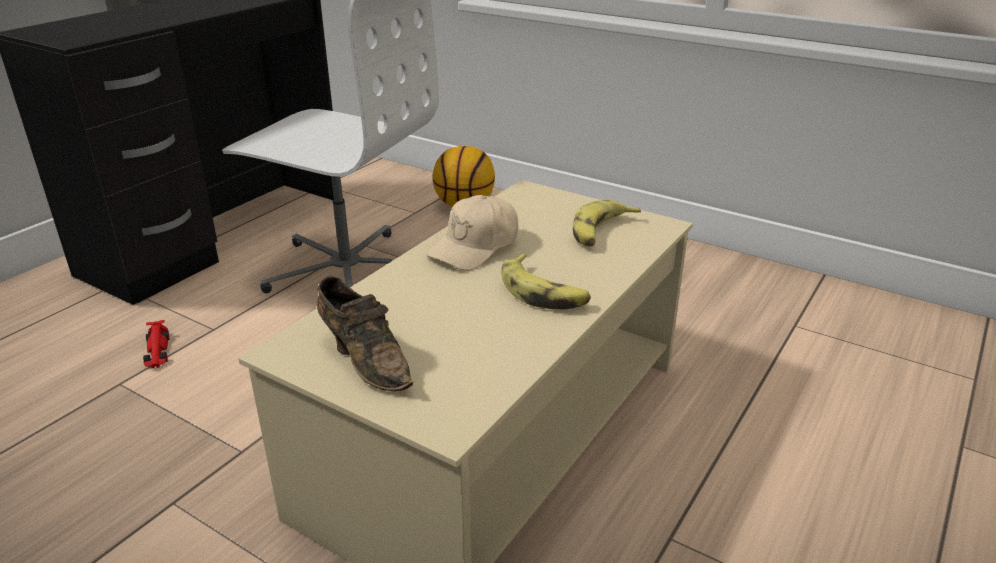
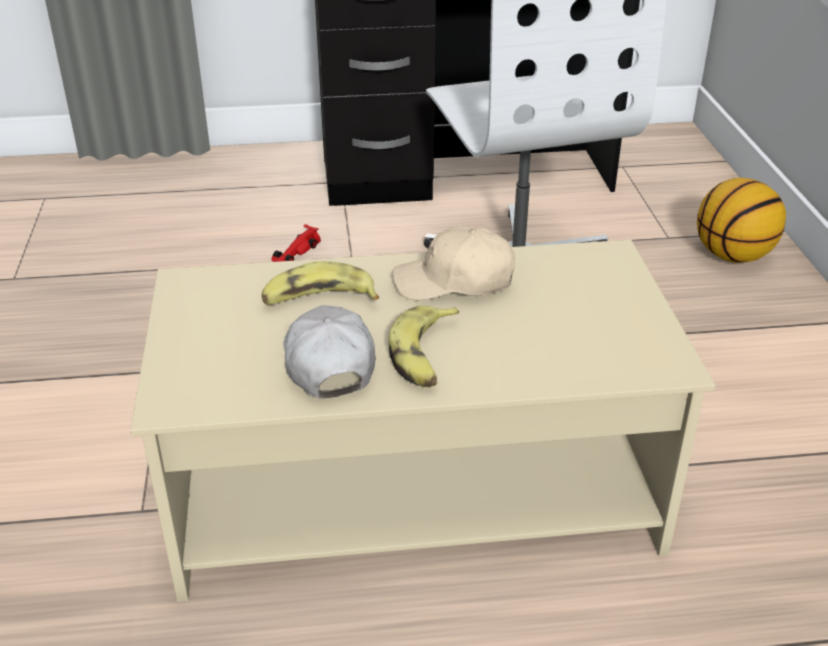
camera: 50 degrees right, 5 degrees up
(365, 360) = (213, 321): brown shoe -> none
(497, 332) = (327, 362): none -> white cap
(601, 232) = (593, 335): banana -> banana (318, 299)

